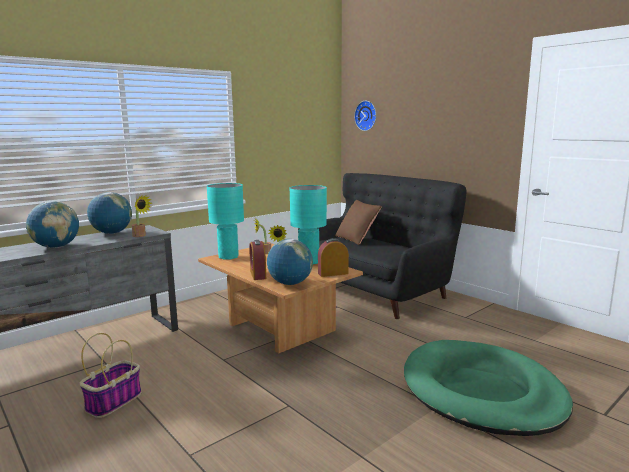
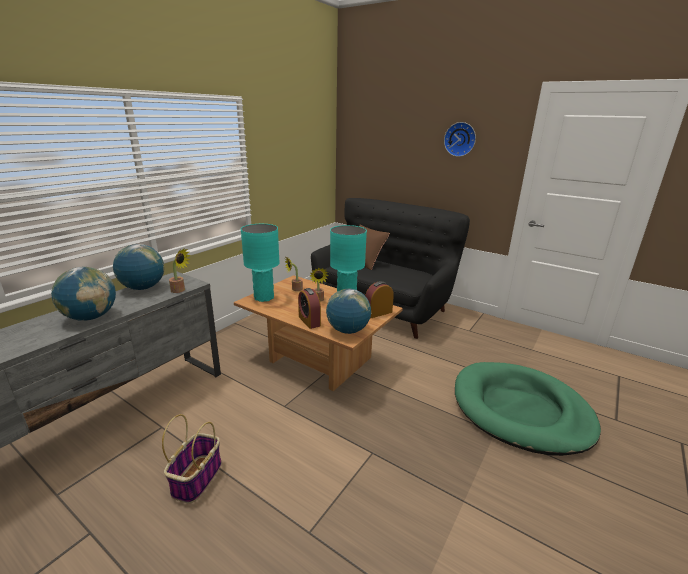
camera: 15 degrees left, 10 degrees up
(366, 115) = (364, 141): wall clock -> wall clock (460, 139)

